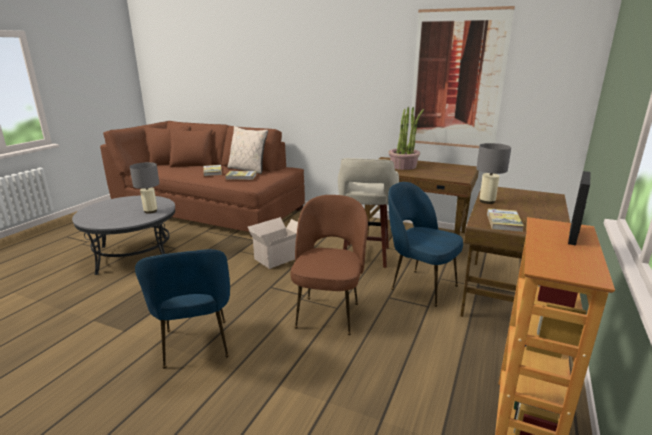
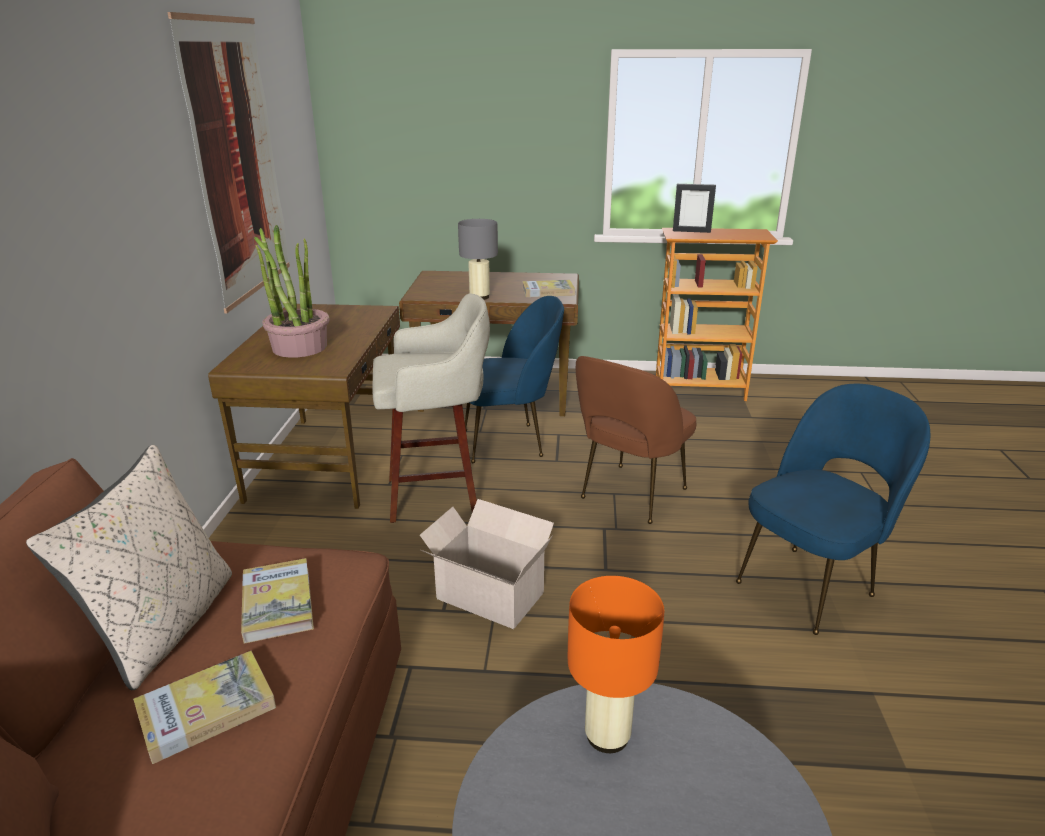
camera: 110 degrees left, 5 degrees up
(151, 211) = (606, 735): grey table lamp -> orange table lamp
(329, 312) = (629, 497): brown chair -> brown chair turned 45 degrees counterclockwise
(419, 286) = (510, 443): blue chair -> blue chair turned 120 degrees counterclockwise

